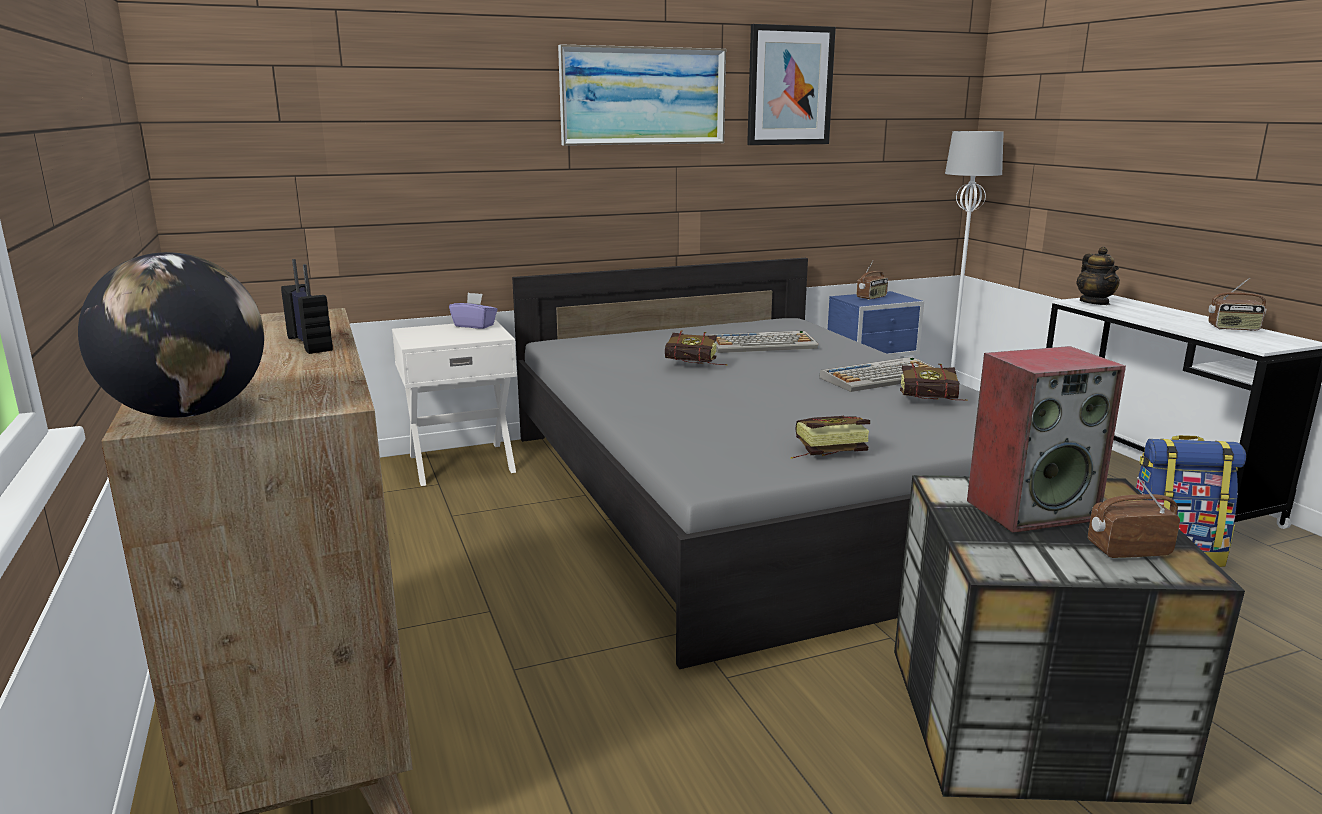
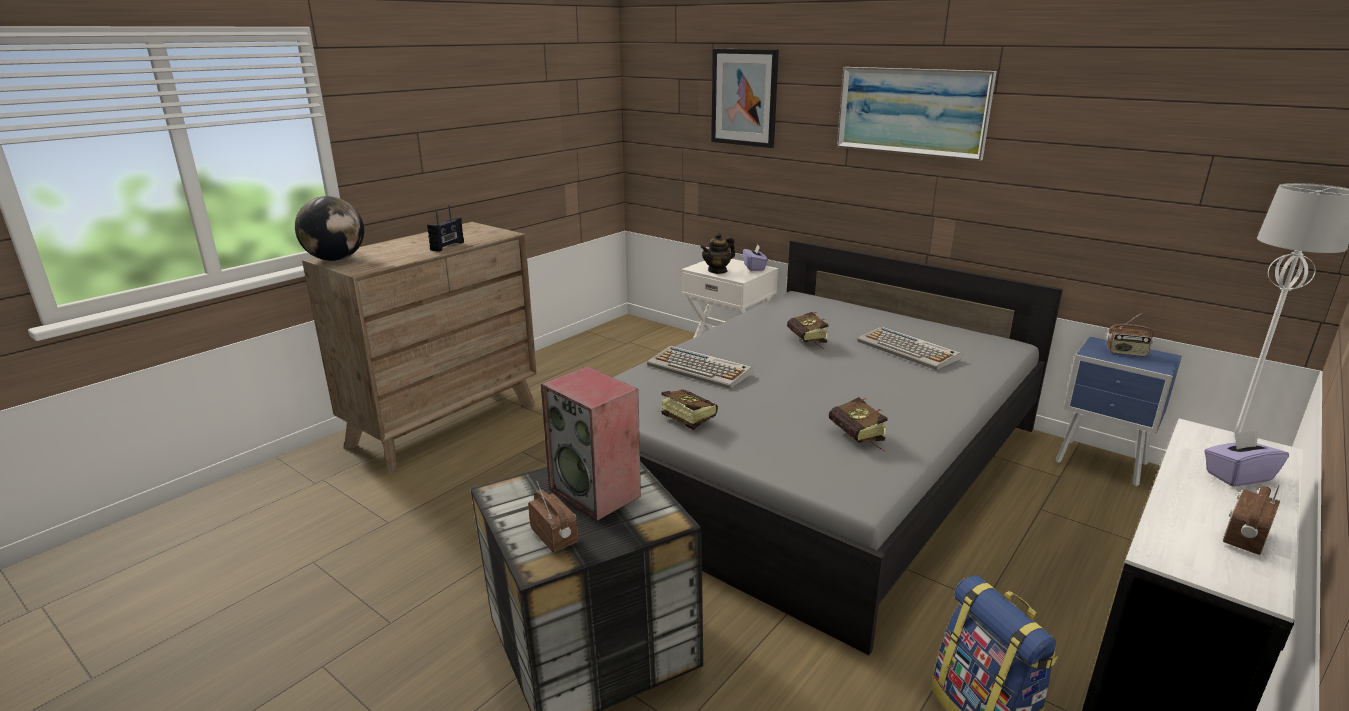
camera: 60 degrees right, 5 degrees up
(789, 86) = (1071, 110): picture -> picture (744, 97)
(882, 377) = (897, 408): keyboard -> keyboard (700, 369)
(1094, 302) = (1217, 442): teapot -> teapot (717, 271)
(1147, 311) = (1237, 476): none -> purple tissue box
(1233, 328) = (1243, 538): radio -> radio turned 60 degrees clockwise

